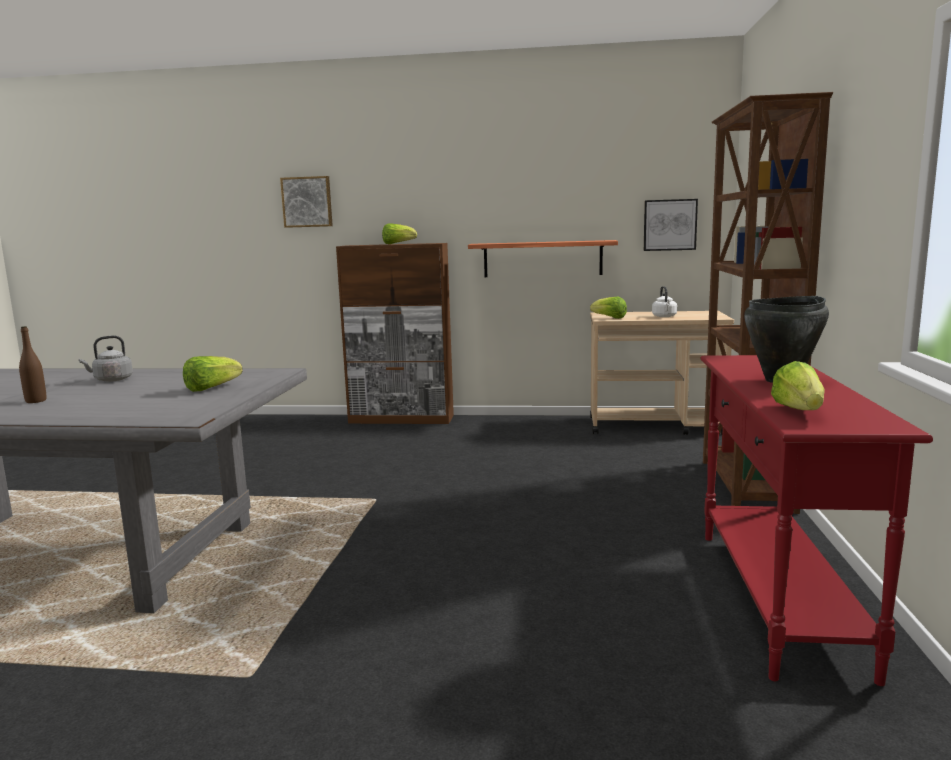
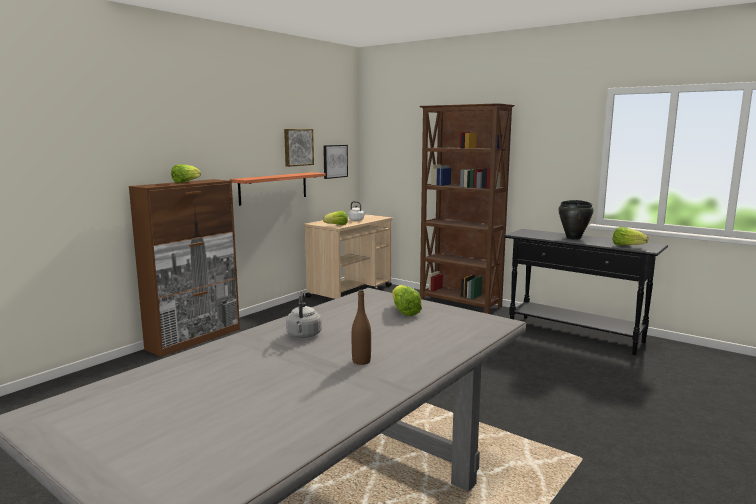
camera: 60 degrees left, 0 degrees up
(307, 202) = (86, 143): picture -> picture (298, 147)
(777, 598) = (575, 335): red console table -> black console table

